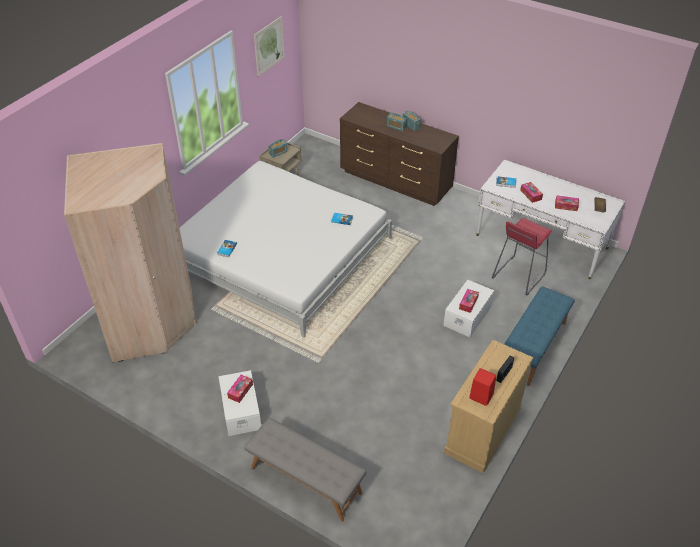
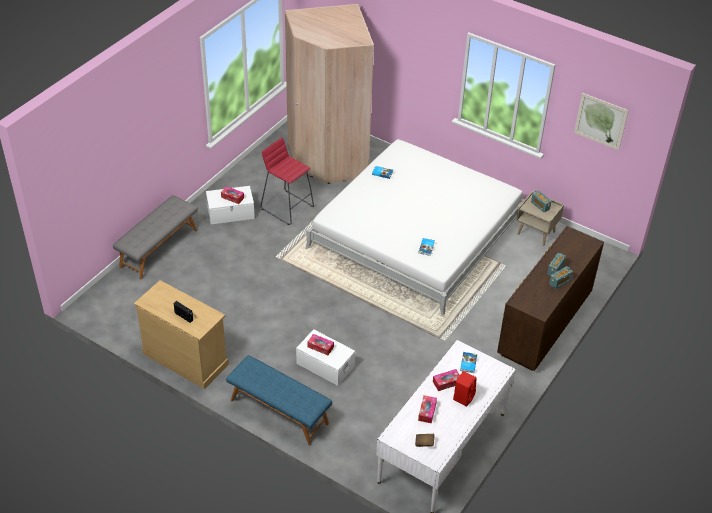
camera: 90 degrees right, 0 degrees up
(480, 396) = (163, 298): red speaker -> red speaker (463, 397)
(518, 276) = (383, 416): red stool -> red stool (287, 207)

